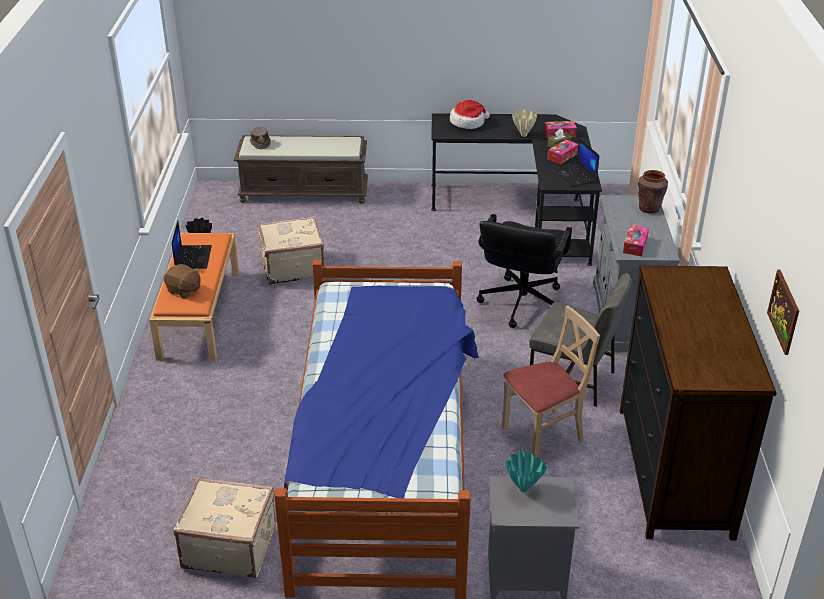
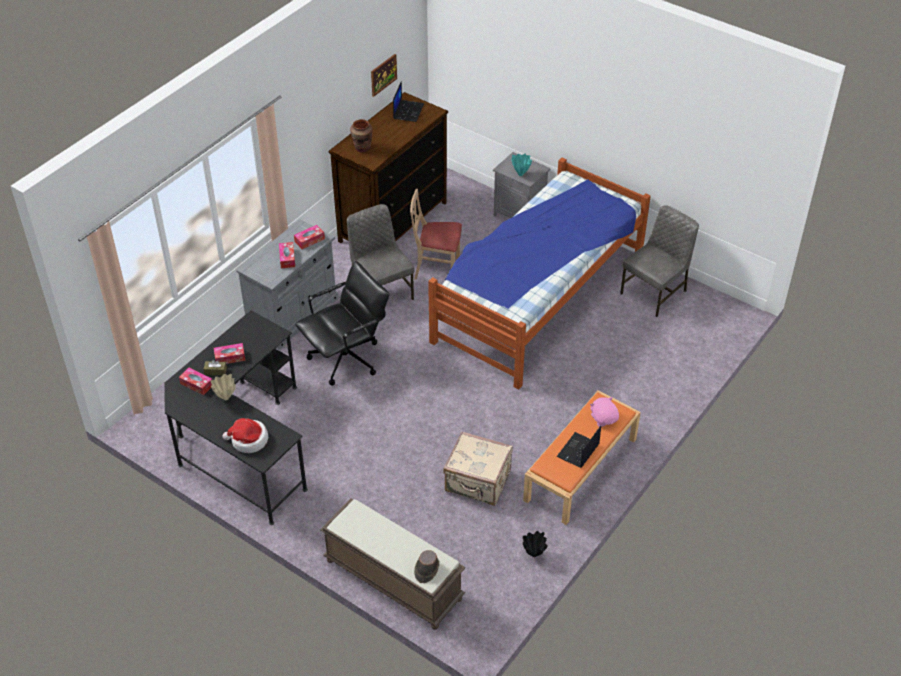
camera: 145 degrees left, 10 degrees up
(184, 290) = (603, 418): brown plush toy -> pink plush toy
(229, 546) = (655, 292): beige suitcase -> grey chair
(575, 176) = (250, 332): laptop -> laptop (408, 111)
(629, 222) = (287, 258): none -> tissue box
(649, 209) = (259, 262): brown vase -> brown vase (362, 148)

